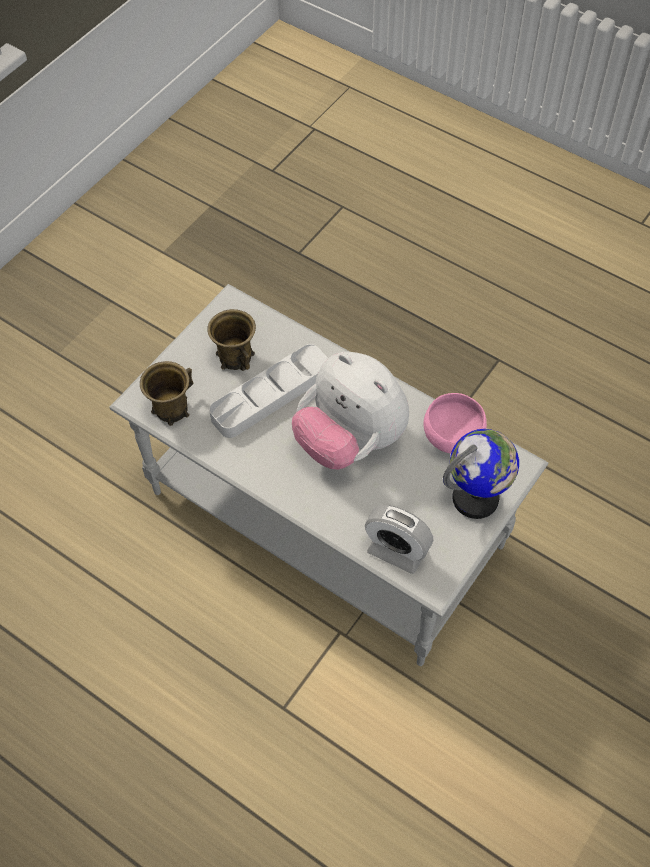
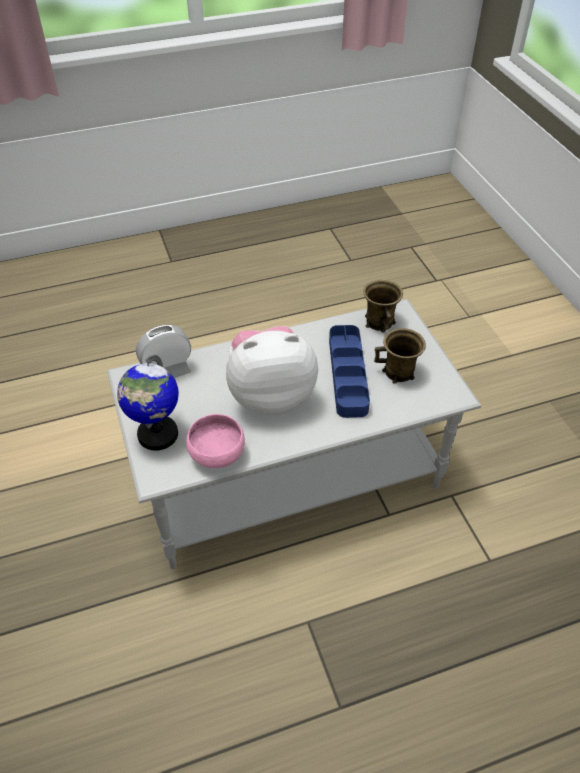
camera: 125 degrees right, 10 degrees down
(271, 395) = (347, 374): grey tray -> blue tray

